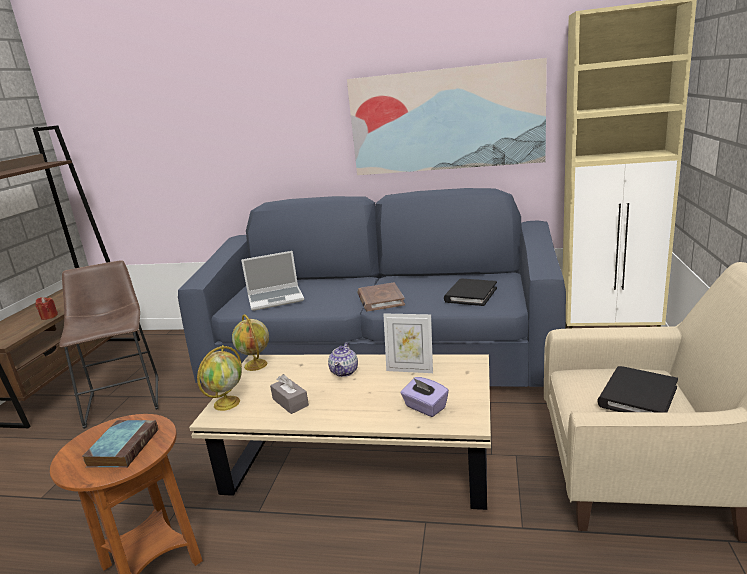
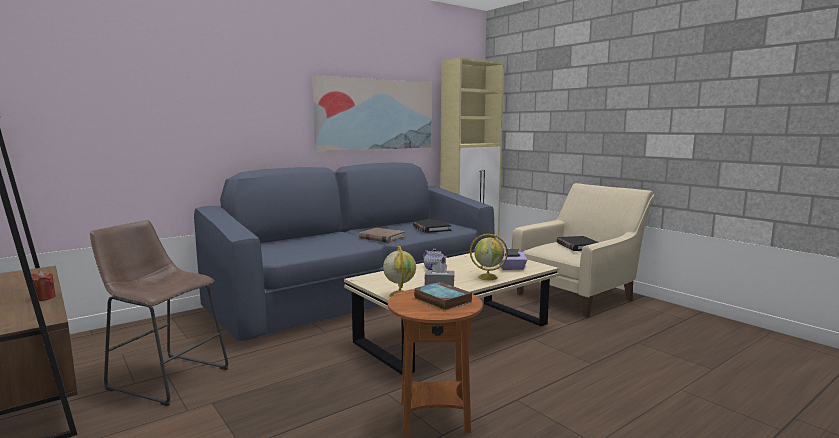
camera: 50 degrees left, 10 degrees down
(256, 365) = (367, 280): globe -> globe (488, 277)
(276, 299) = (296, 249): laptop -> none
(410, 369) = (467, 260): picture frame -> none

